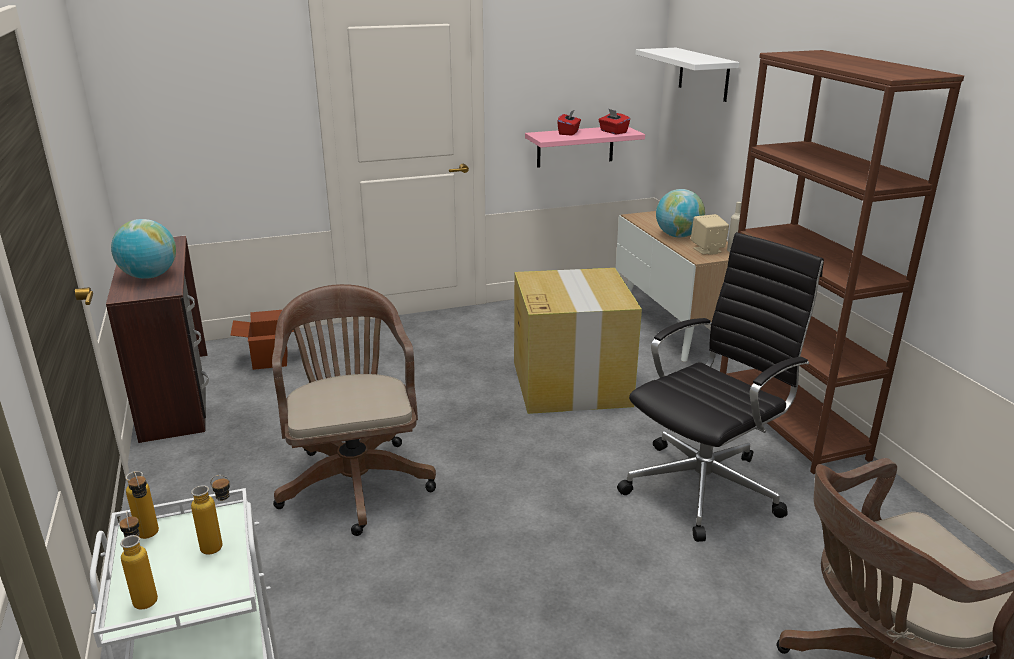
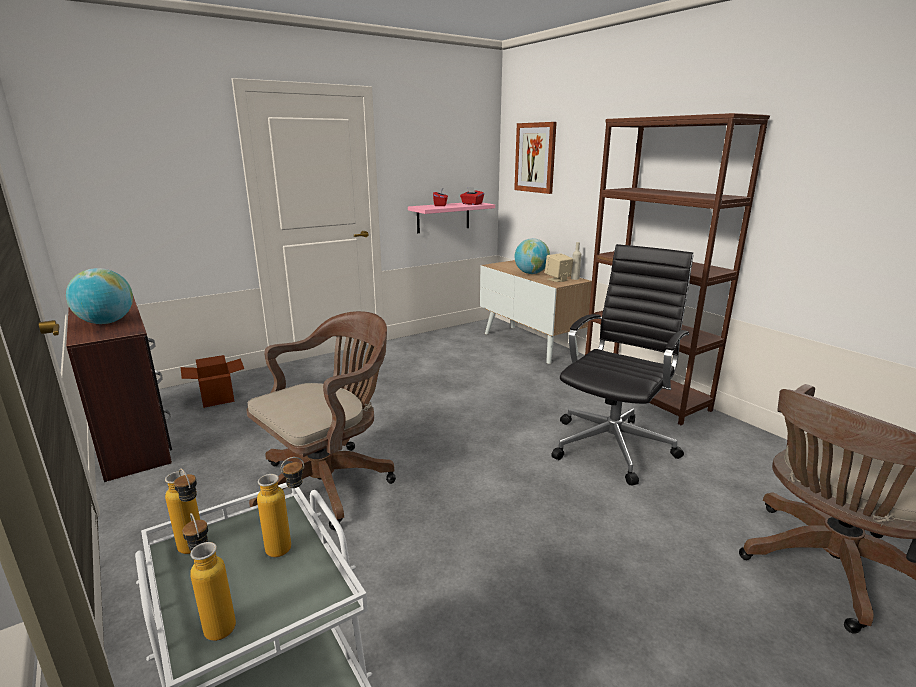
camera: 15 degrees left, 5 degrees down
(355, 479) = (329, 482): brown office chair -> brown office chair turned 75 degrees clockwise
(570, 383) = (475, 386): cardboard box -> none
(703, 74) = (535, 157): white shelf -> picture

